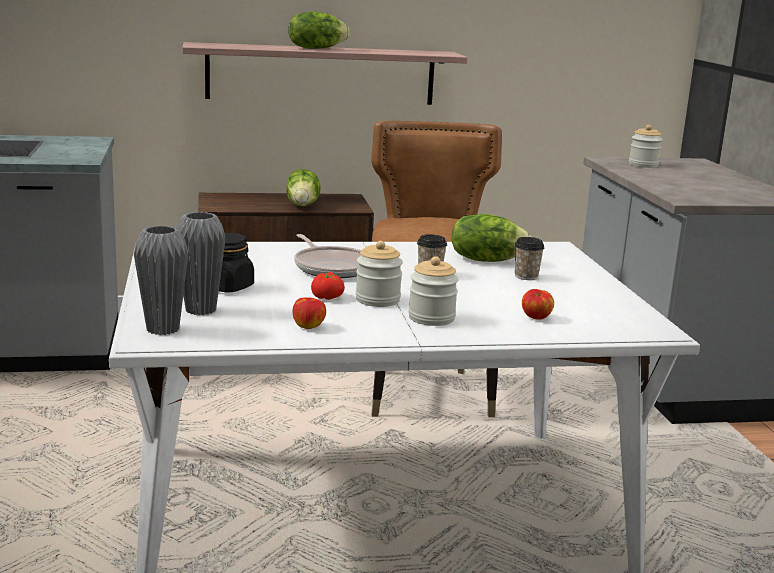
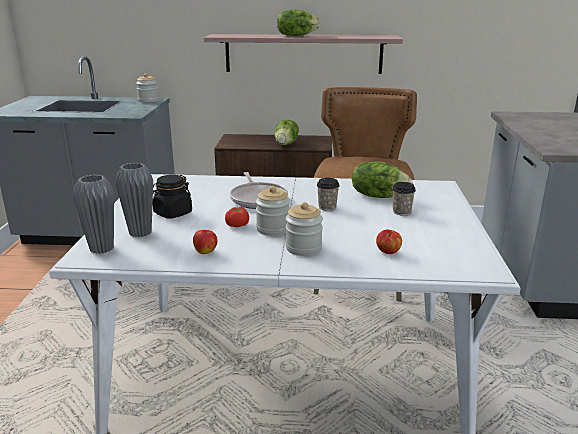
camera: 15 degrees right, 5 degrees up
(643, 165) = (535, 118): jar -> jar (148, 100)

